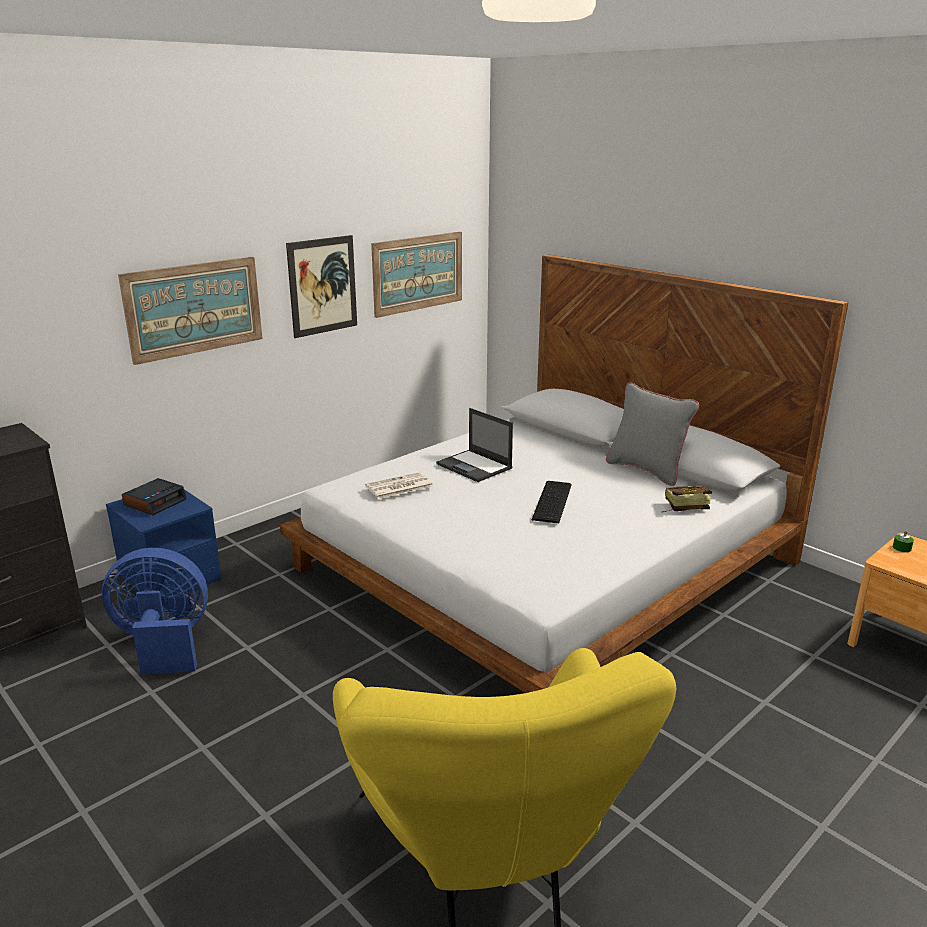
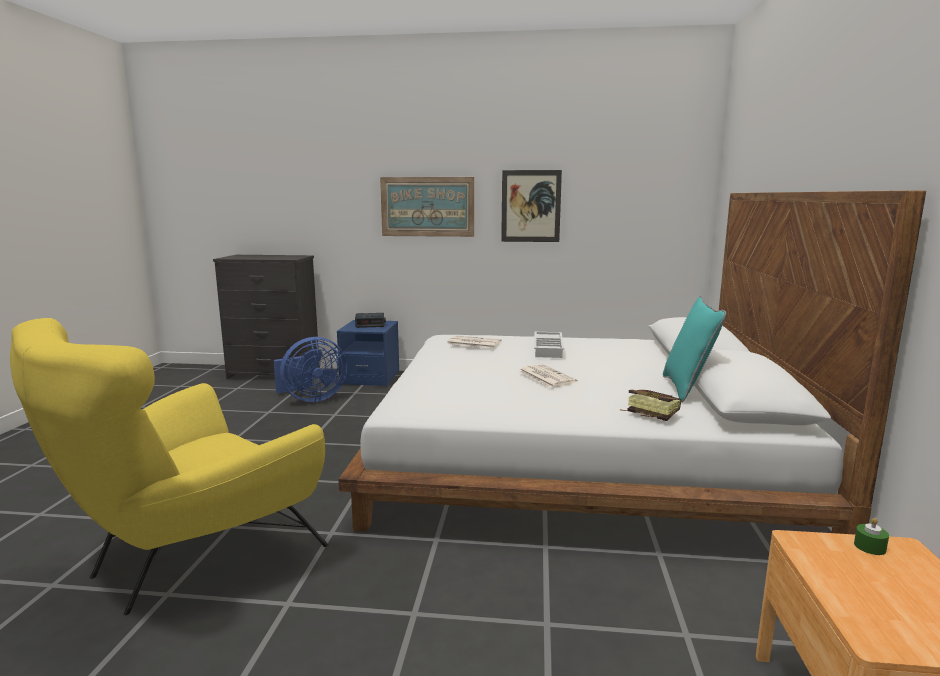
camera: 50 degrees right, 10 degrees down
(163, 644) = (311, 399): blue fan -> blue fan turned 105 degrees clockwise
(418, 273) = (628, 209): picture -> none
(475, 466) = (549, 349): laptop -> white tray
(550, 502) = (546, 376): keyboard -> newspaper
(646, 470) = (687, 389): grey pillow -> turquoise pillow

